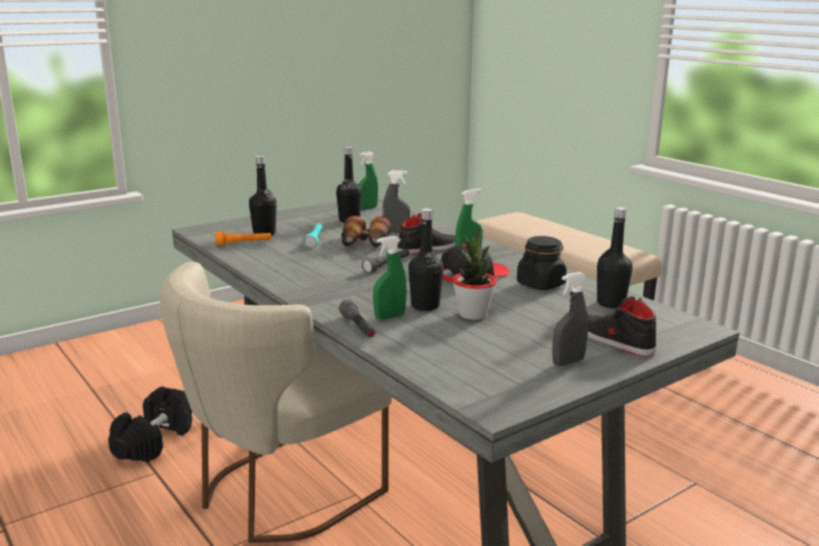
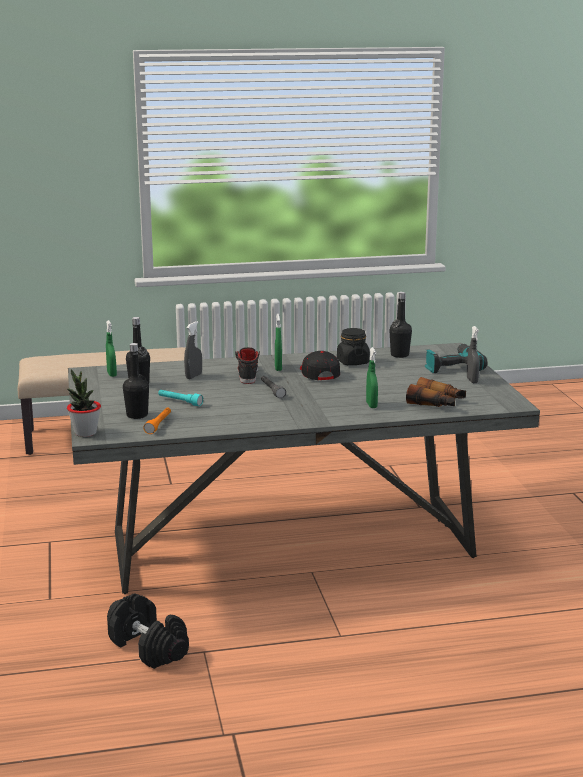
camera: 65 degrees left, 0 degrees up
(278, 496) = (288, 601): beige chair -> none
(358, 328) = (382, 415): grey flashlight -> none
(364, 244) = (213, 389): binoculars -> binoculars (437, 403)
(425, 306) = (361, 394): black bottle -> none
(473, 314) = (387, 386): potted plant -> potted plant (85, 433)
(613, 340) = (452, 366): black shoe -> power drill

